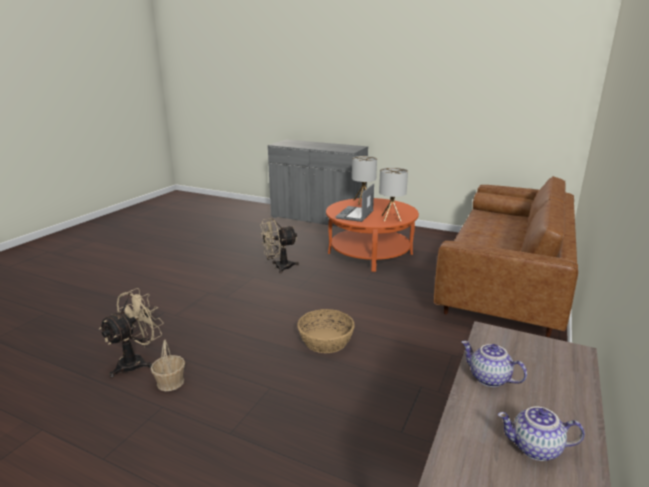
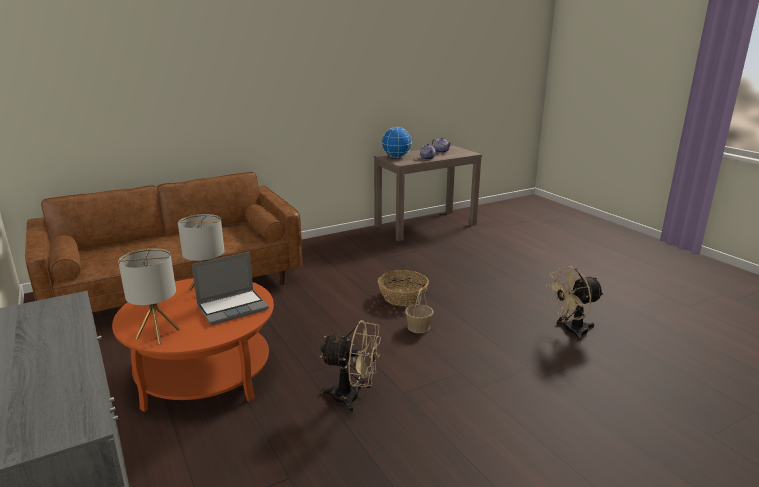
camera: 145 degrees left, 0 degrees up
(170, 382) = (541, 308): basket -> basket (418, 327)
(549, 357) = (396, 157): none -> globe

